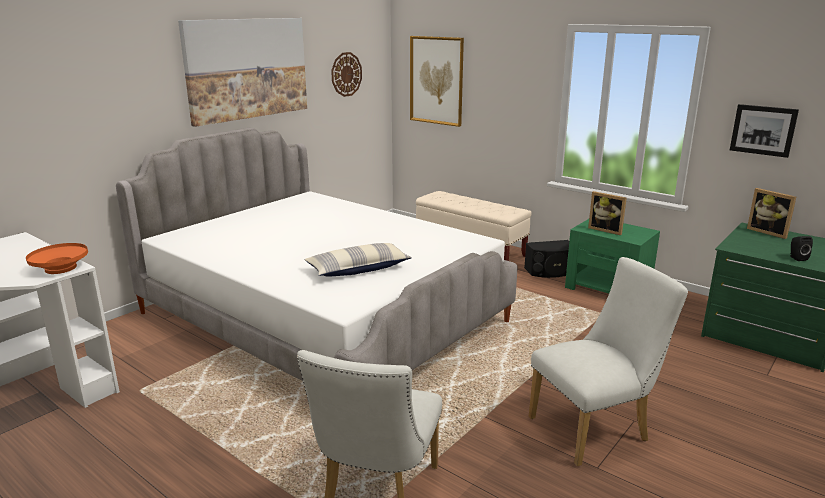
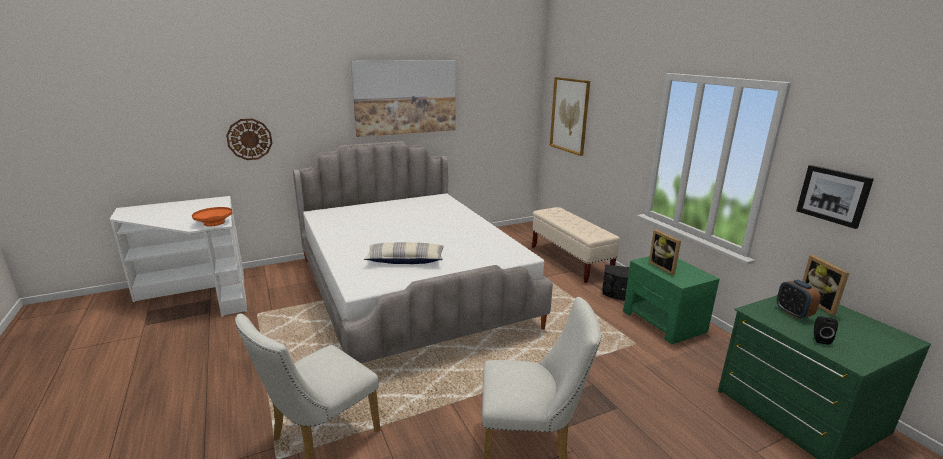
camera: 25 degrees right, 0 degrees up
(346, 74) = (496, 105): wall clock -> wall clock (249, 139)
(759, 243) = (793, 313): none -> alarm clock

